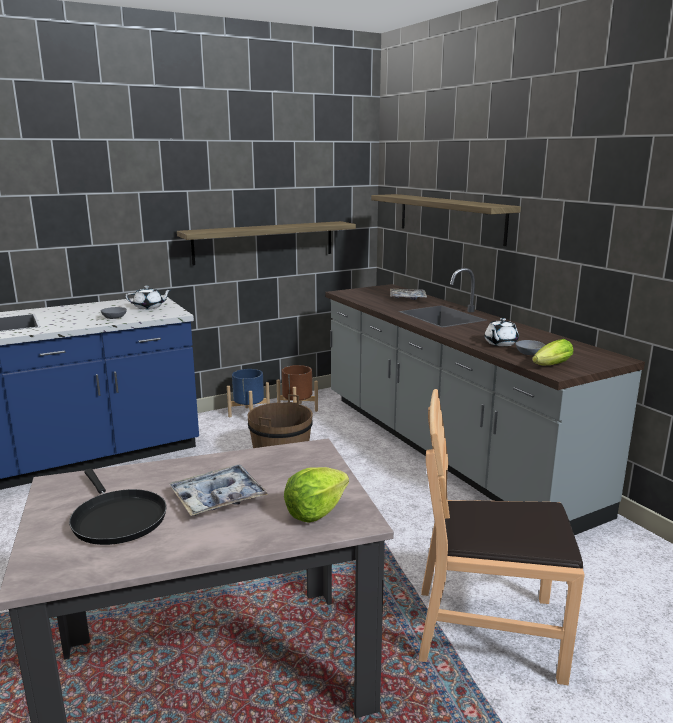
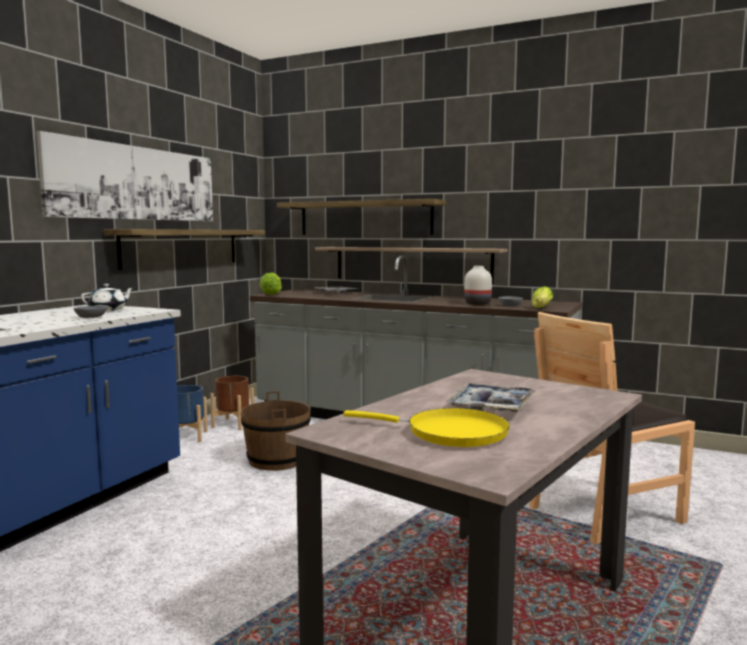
camera: 35 degrees left, 10 degrees down
(117, 518) = (449, 433): black frying pan -> yellow frying pan
(212, 186) = (136, 183): none -> picture
(315, 511) = (574, 397): lettuce -> lettuce (272, 294)
(485, 276) = (411, 264): none -> shelf
(500, 343) = (478, 304): white teapot -> white vase

